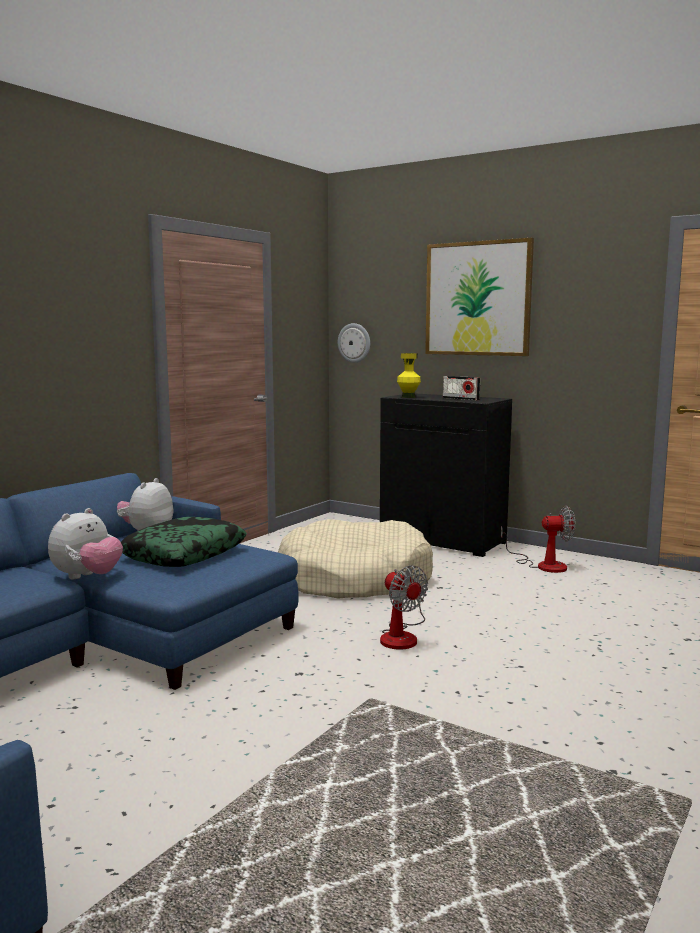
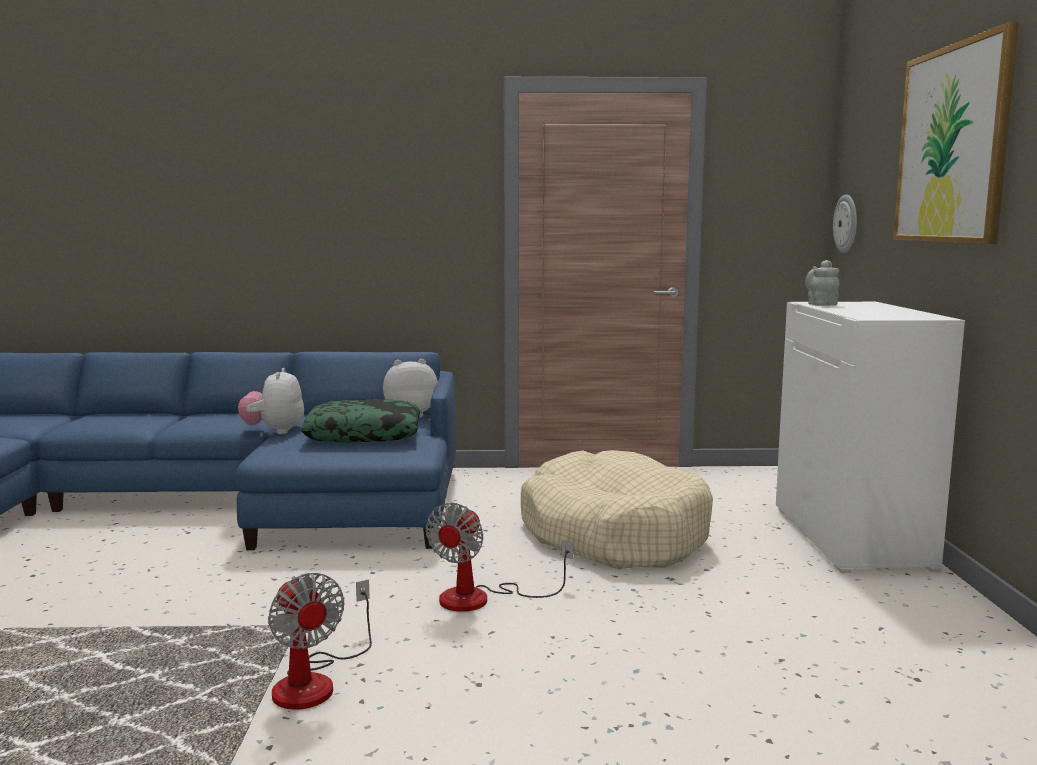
camera: 55 degrees right, 0 degrees up
(87, 577) = (274, 431): plush toy -> plush toy turned 90 degrees clockwise
(408, 397) = (821, 304): yellow vase -> grey teapot
(443, 540) = (852, 537): black cabinet -> white cabinet
(461, 399) = (872, 312): radio -> none
(543, 565) = (897, 617): fan -> fan (315, 681)

